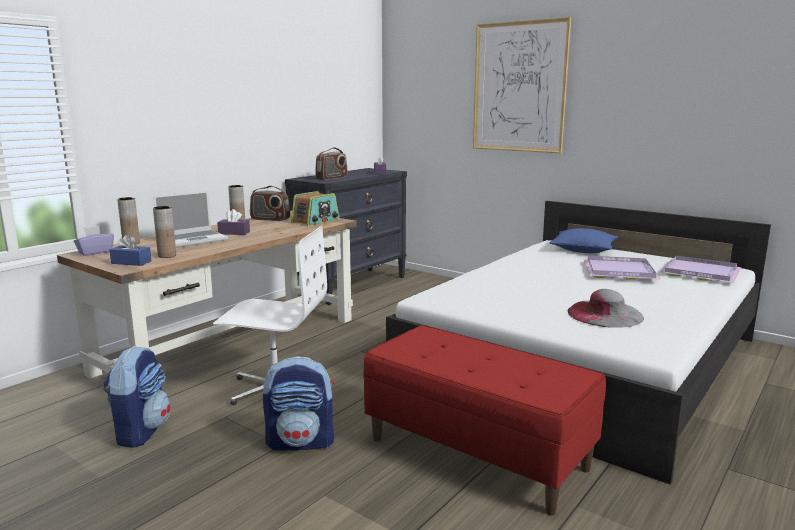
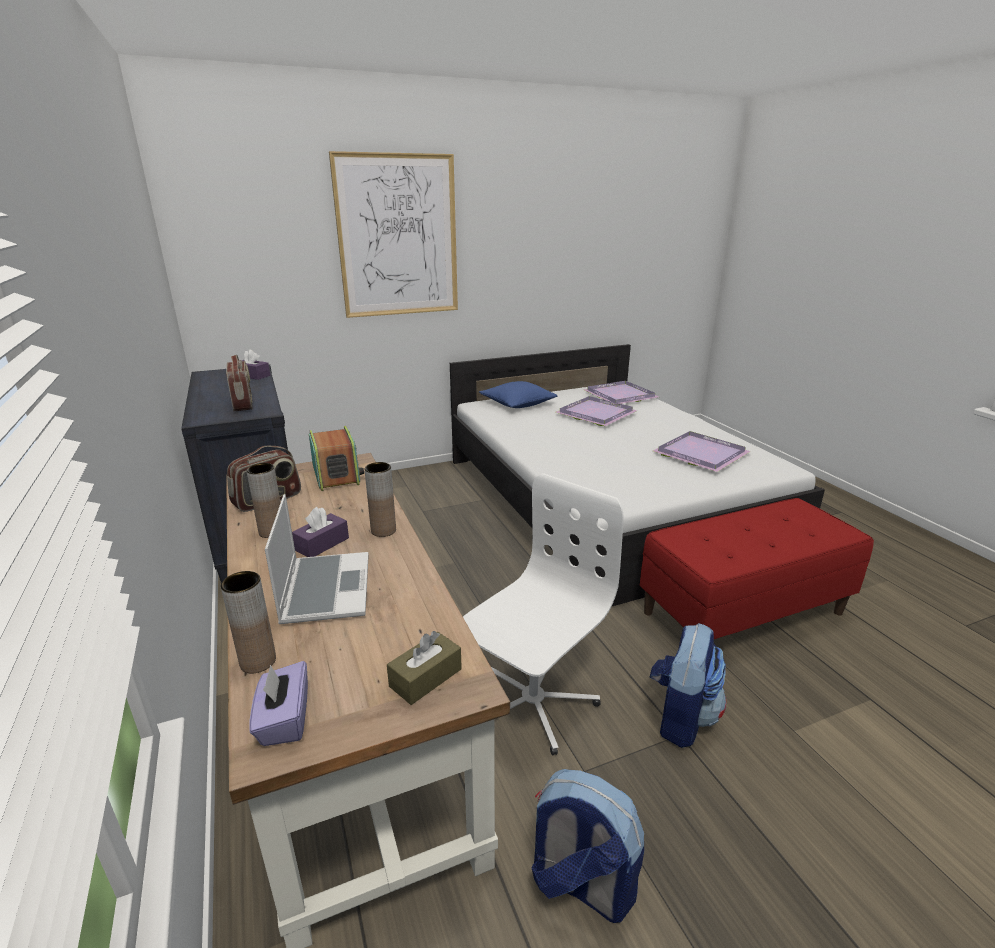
camera: 60 degrees left, 10 degrees up
(131, 262) = (425, 677): blue tissue box -> brown tissue box
(167, 256) = (415, 631): brown vase -> brown vase (383, 530)
(605, 314) = (698, 454): grey hat -> purple tray

